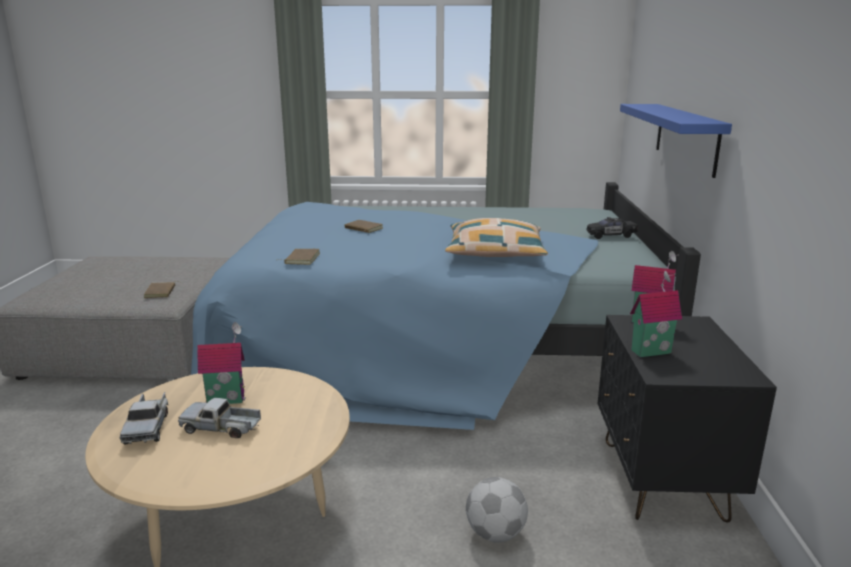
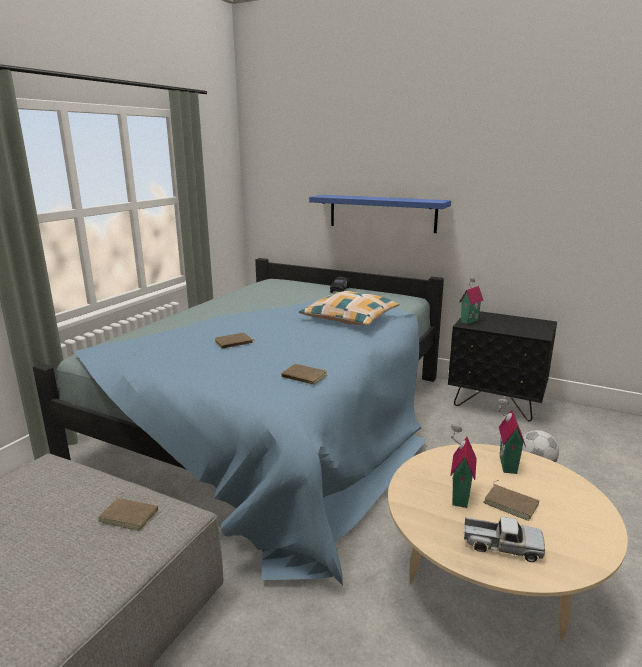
camera: 65 degrees left, 0 degrees up
(221, 428) = (511, 503): toy truck -> brown book
(650, 350) = (510, 330): toy house -> toy house (505, 464)

